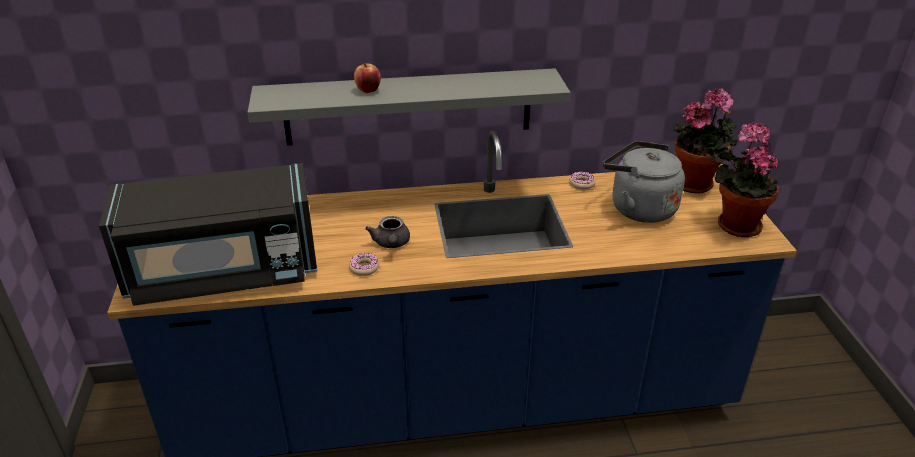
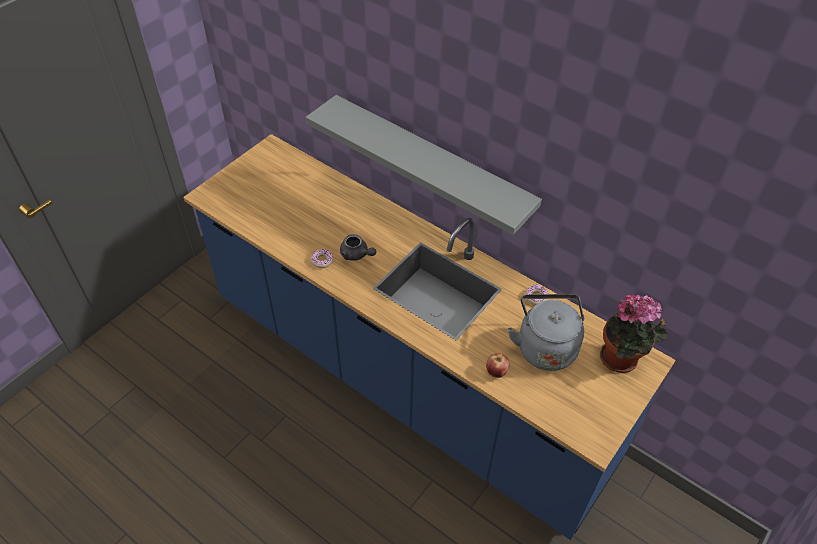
camera: 45 degrees right, 15 degrees up
(223, 272) = (255, 210): black microwave -> none
(368, 90) = (390, 141): apple -> apple (496, 372)
(391, 244) = (356, 255): grey teapot -> grey teapot turned 90 degrees counterclockwise
(735, 224) = (594, 413): potted plant -> none

